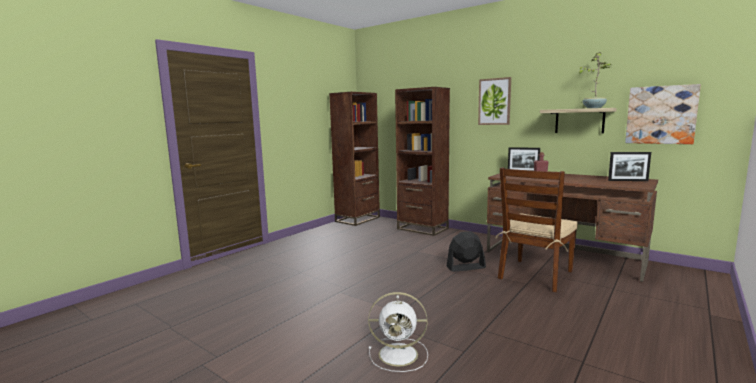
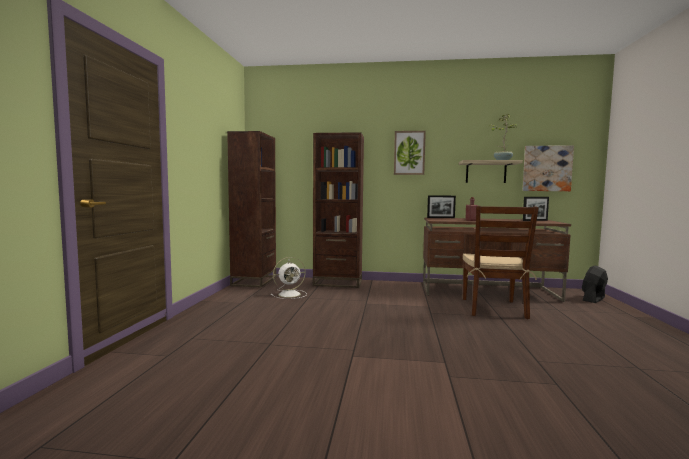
camera: 30 degrees left, 5 degrees down
(400, 354) = (515, 404): white fan -> white fan (290, 294)
(465, 267) = (432, 311): black fan -> black fan (593, 299)

